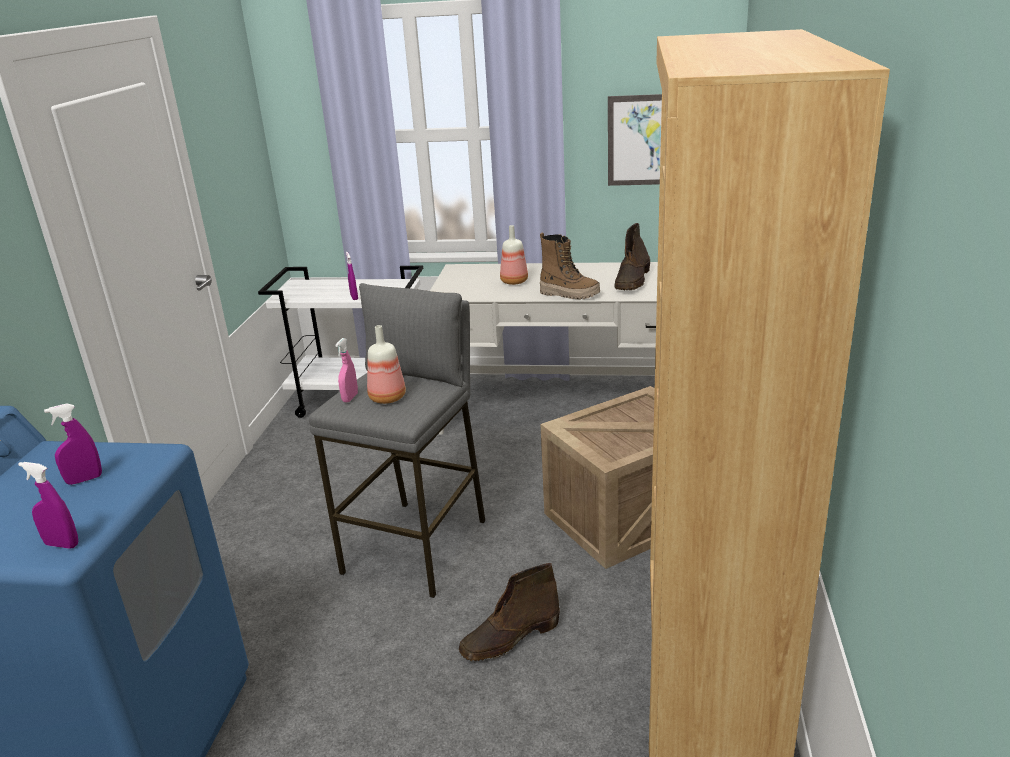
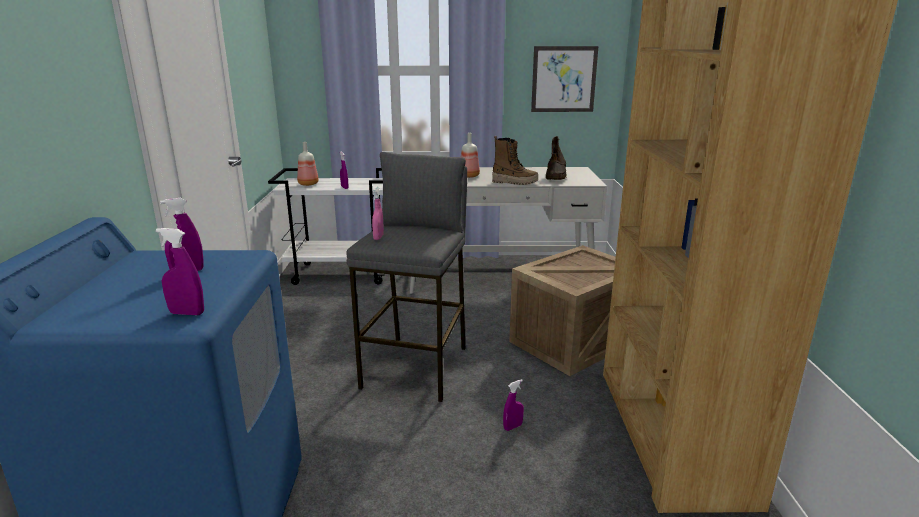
camera: 10 degrees left, 5 degrees down
(386, 398) = (409, 237): bottle -> bottle (308, 184)
(509, 638) = (513, 427): brown boot -> purple spray bottle

